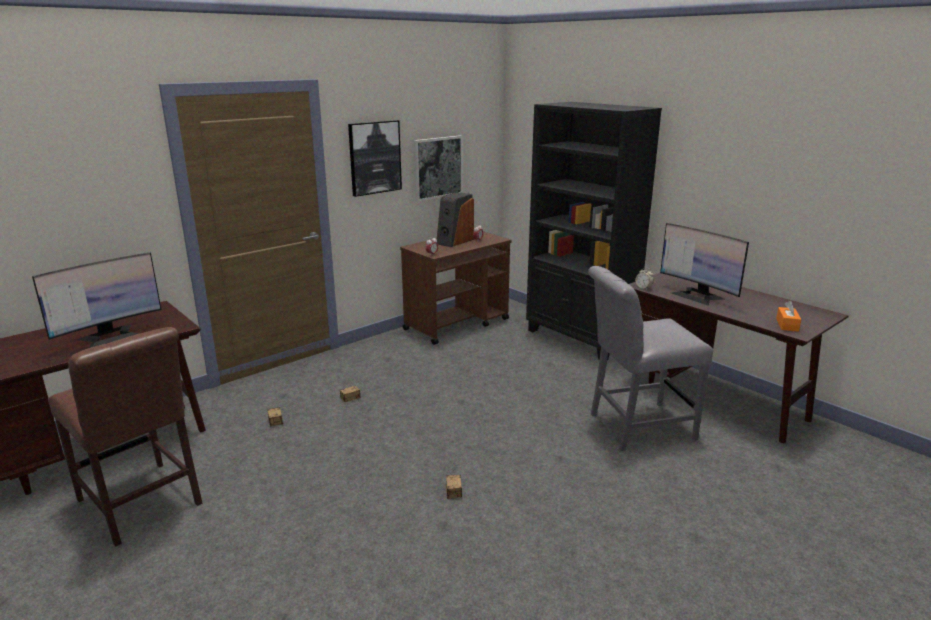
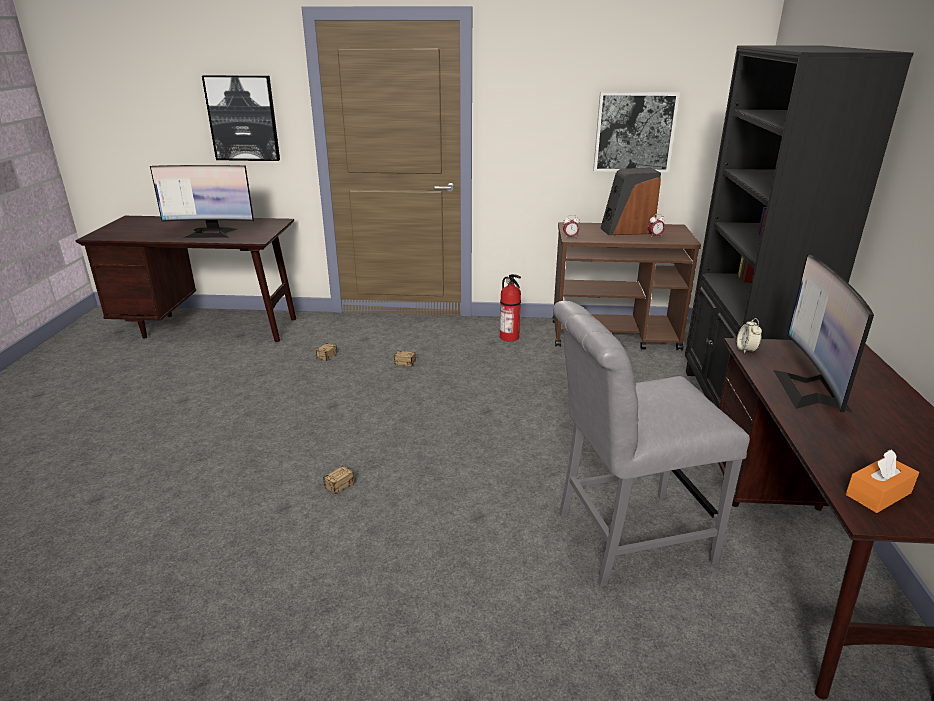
camera: 45 degrees right, 5 degrees up
(142, 505) = (170, 375): brown chair -> none
(374, 157) = (539, 108): picture -> picture (243, 118)
(394, 350) = (510, 337): none -> fire extinguisher
(635, 426) = (625, 537): grey chair -> grey chair turned 45 degrees counterclockwise

